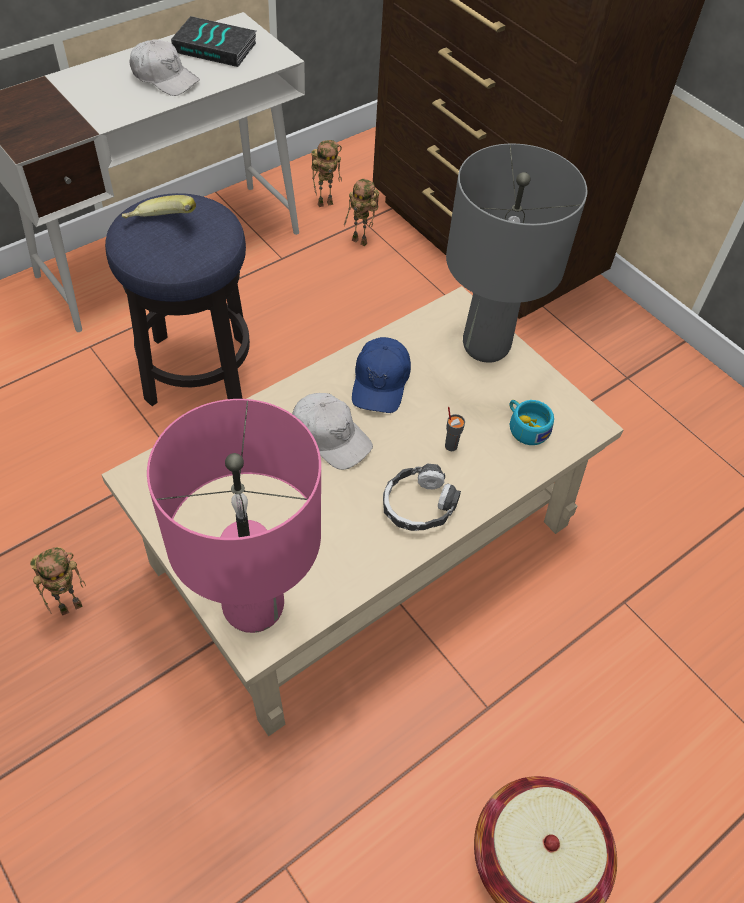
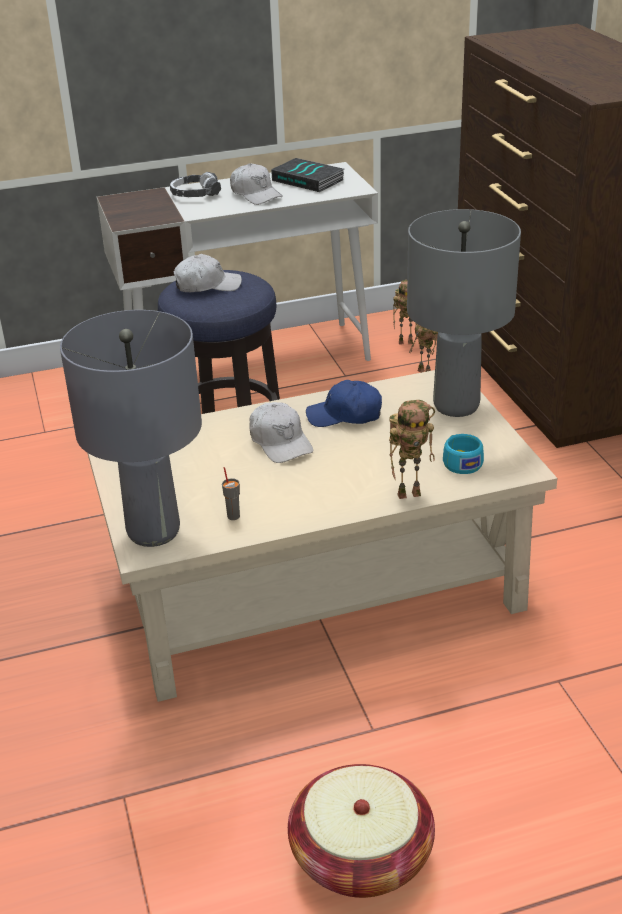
camera: 25 degrees right, 20 degrees down
(72, 605) = (42, 577): toy robot -> toy robot (410, 493)
(161, 226) = (207, 285): banana -> white cap
(252, 606) = (153, 531): pink table lamp -> grey table lamp
(381, 382) = (345, 415): blue cap -> blue cap turned 60 degrees clockwise
(418, 505) = (330, 495): headphones -> headphones (195, 194)
(450, 445) = (383, 463): grey cup -> grey cup (233, 516)

